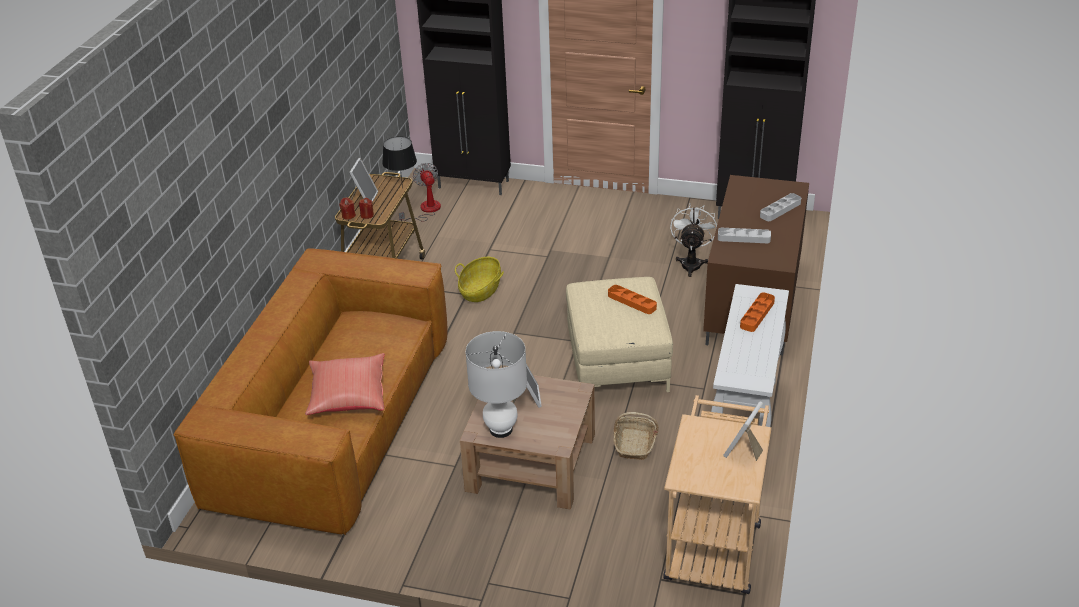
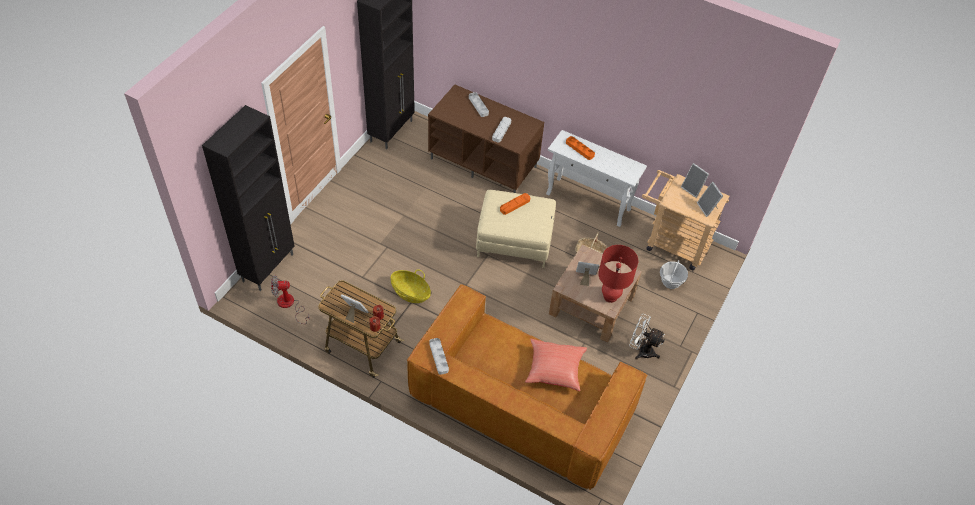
camera: 80 degrees left, 15 degrees up
(315, 269) = (438, 357): none -> grey tray
(402, 188) = (351, 288): black table lamp -> none
(501, 430) = (610, 297): white table lamp -> red table lamp
(623, 552) = (671, 281): none -> basket
(691, 262) = (429, 177): white fan -> white fan (641, 350)
(707, 475) = (707, 208): none -> picture frame

